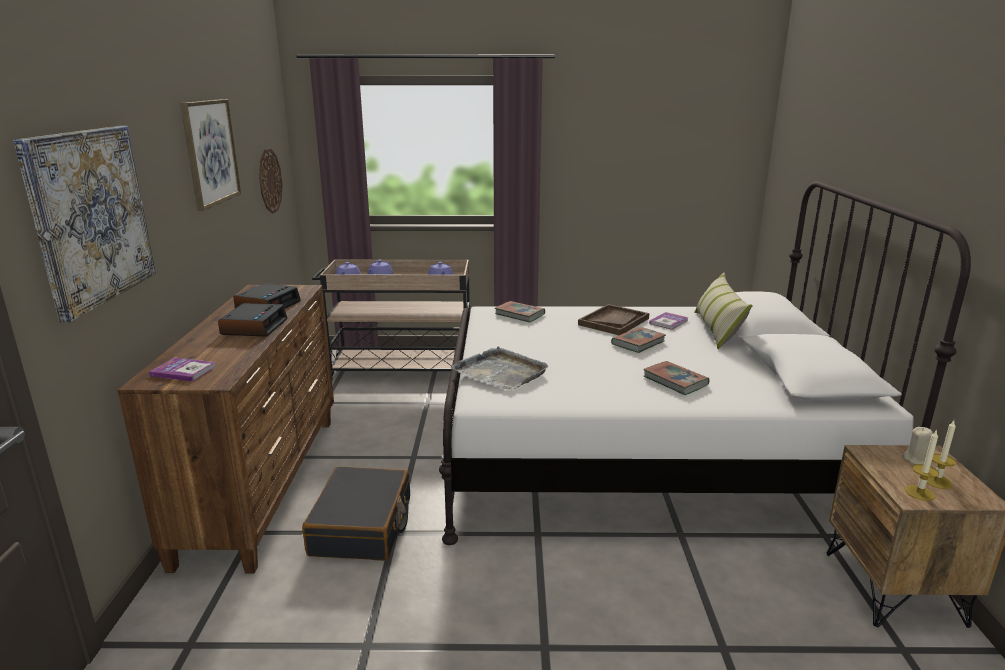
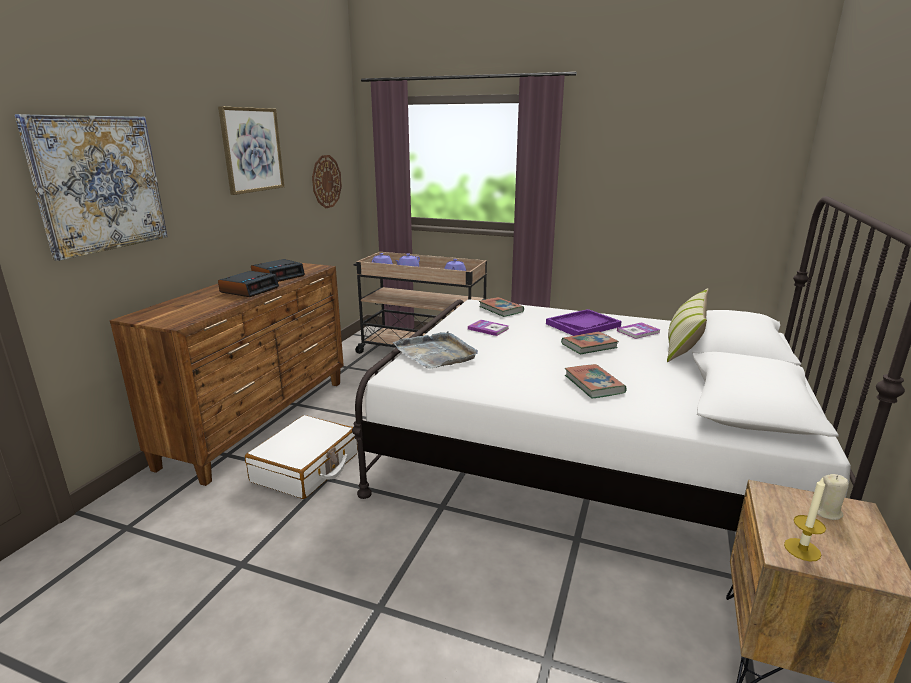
camera: 20 degrees right, 0 degrees up
(183, 371) = (165, 313): book -> book (488, 329)
(362, 526) = (306, 468): black suitcase -> white suitcase
(613, 321) = (583, 325): brown tray -> purple tray
(937, 481) = (837, 542): candle -> none

